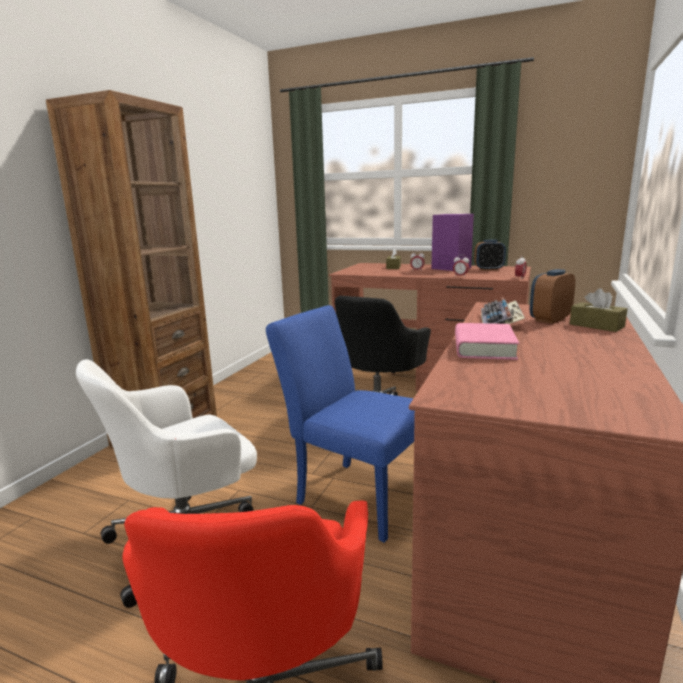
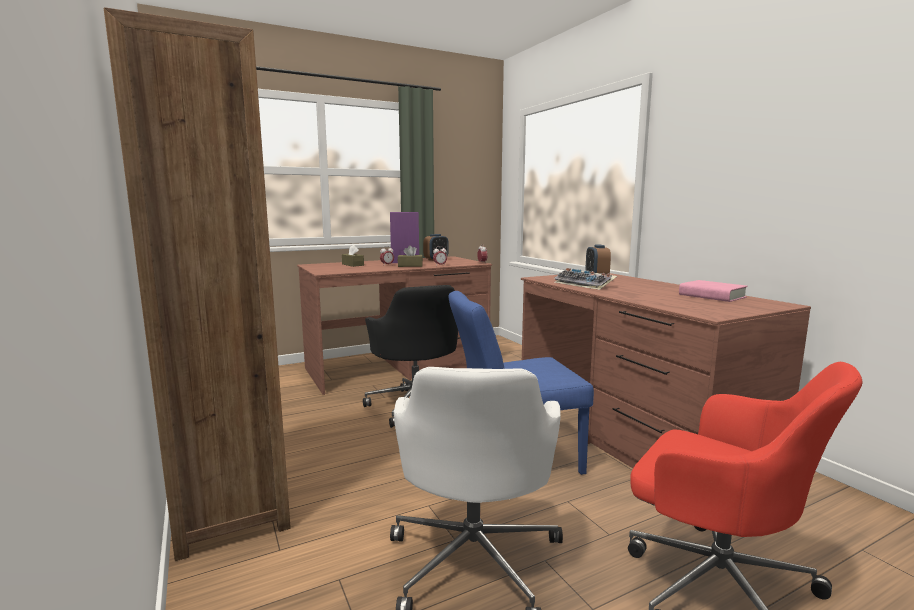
camera: 50 degrees left, 5 degrees down
(483, 348) = (632, 295): pink book -> pink book (712, 296)
(596, 326) = (624, 279): brown tissue box -> brown tissue box (410, 266)

